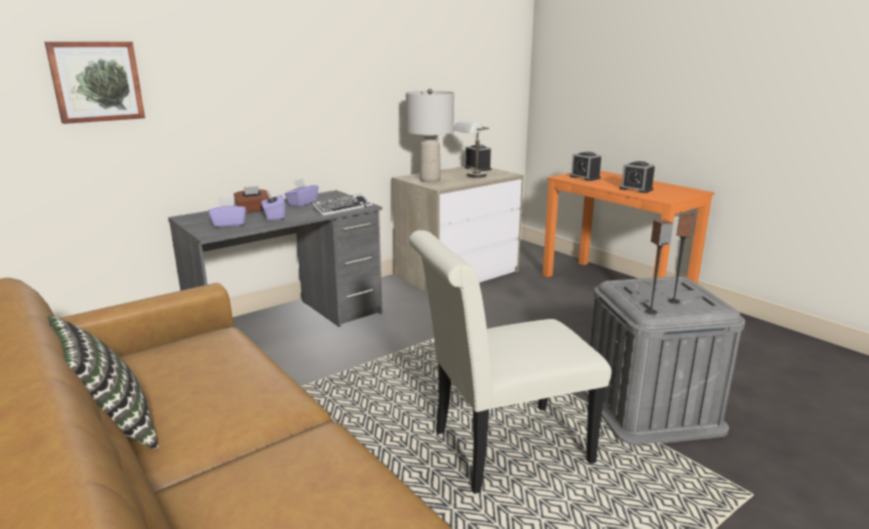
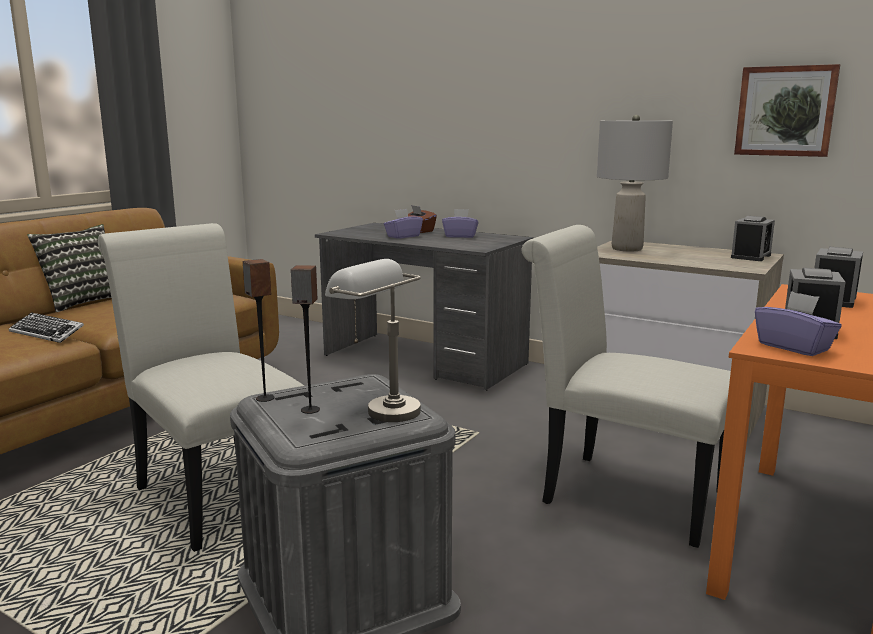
camera: 70 degrees right, 5 degrees down
(96, 81) = (344, 98): picture -> picture (785, 111)
(229, 224) = (367, 232): purple tissue box -> purple tissue box (793, 347)
(342, 208) = (457, 245): keyboard -> keyboard (47, 333)
(471, 176) = (689, 258): grey table lamp -> grey table lamp (378, 408)
(558, 311) = (621, 494): none -> white chair

